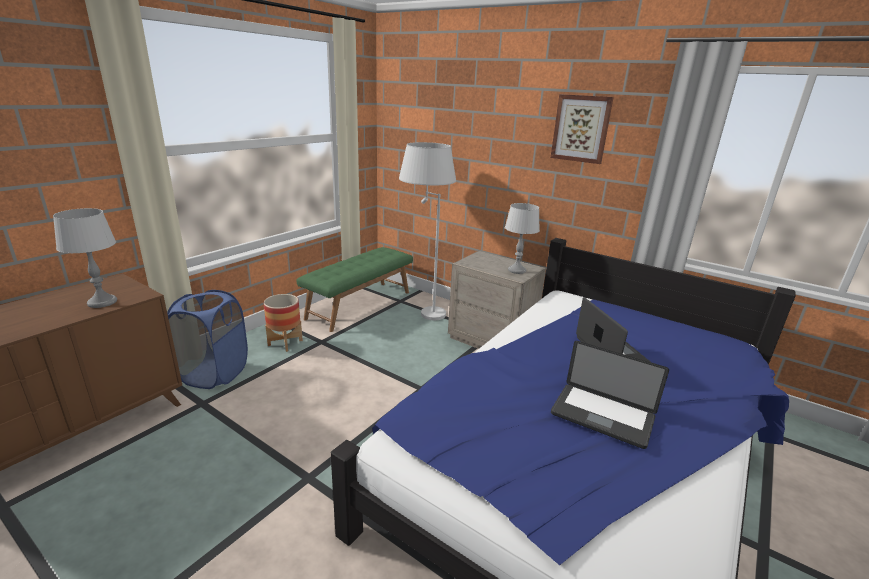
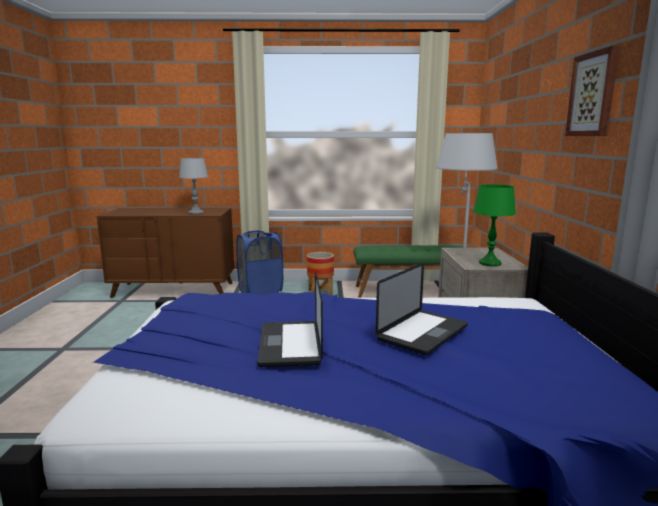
camera: 55 degrees right, 10 degrees down
(517, 270) = (490, 263): grey table lamp -> green table lamp

